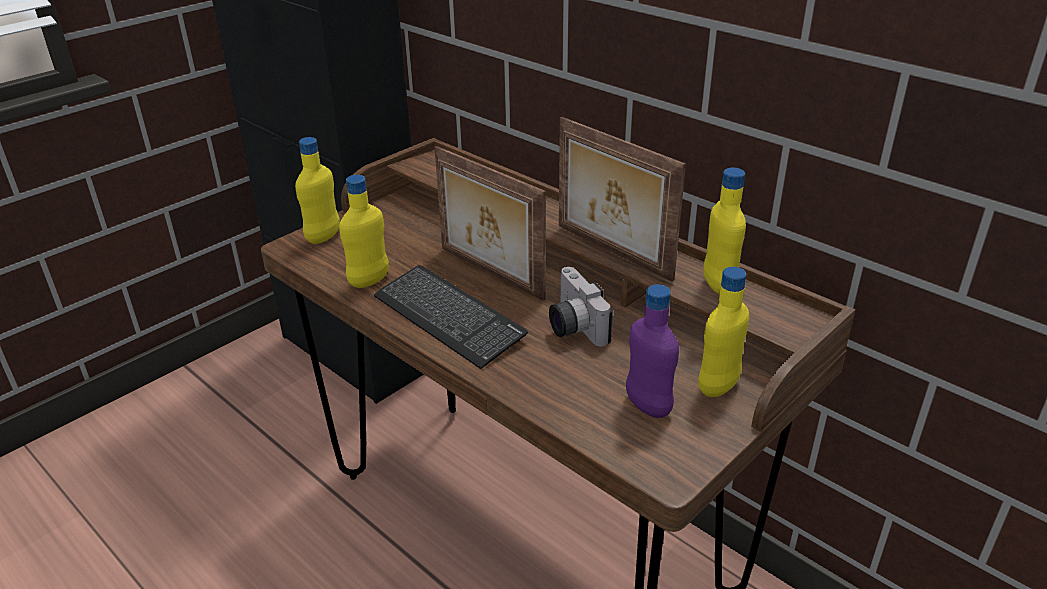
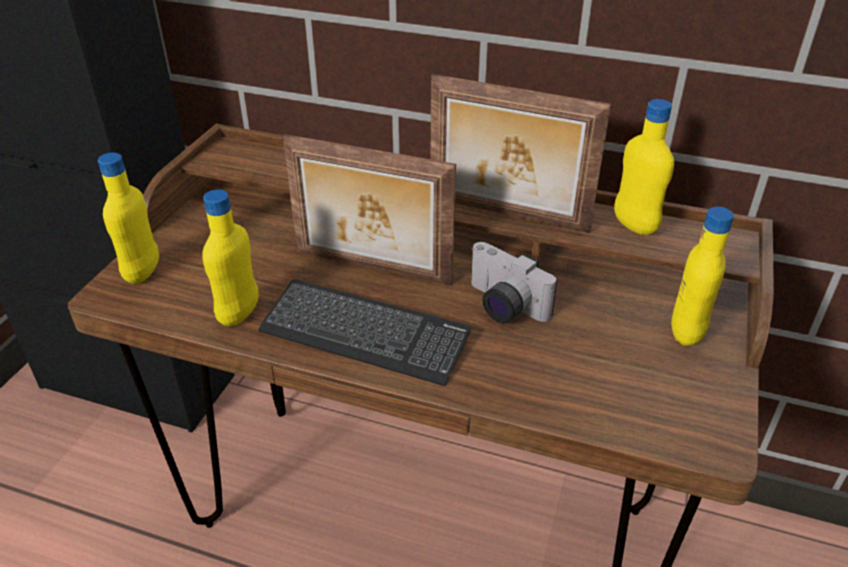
camera: 25 degrees left, 5 degrees up
(648, 406) = (641, 375): purple bottle -> none

